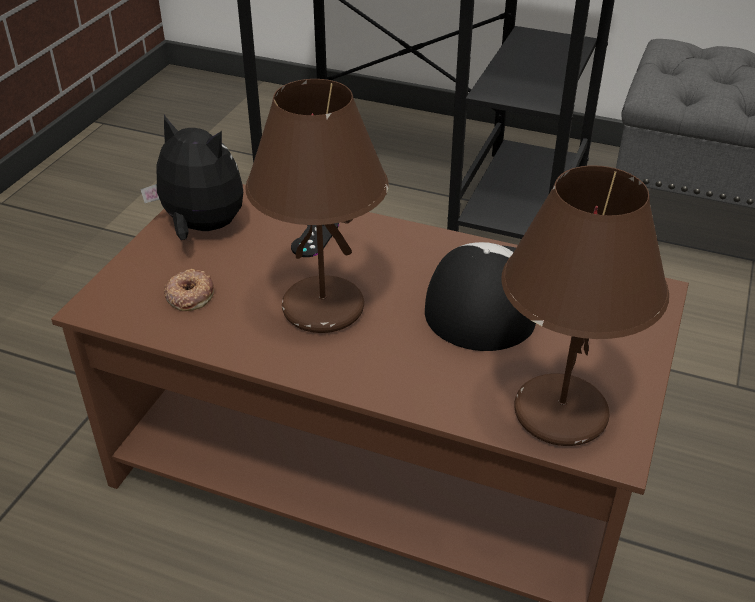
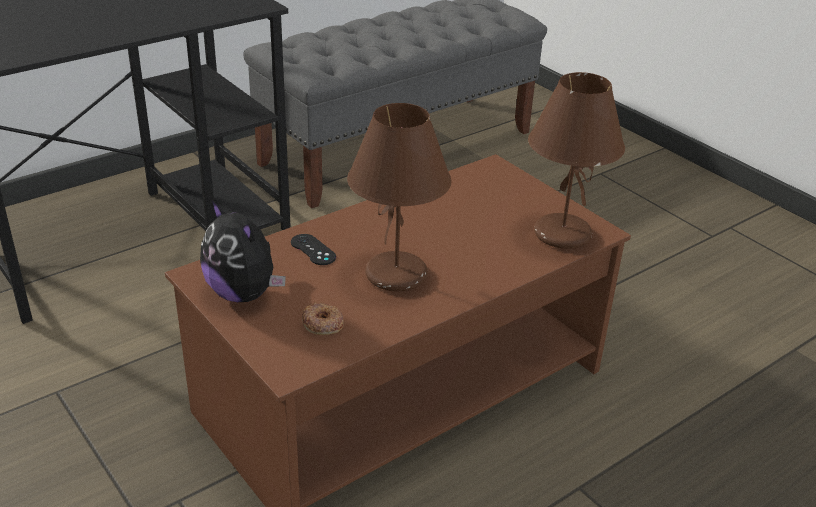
camera: 60 degrees left, 5 degrees down
(201, 228) = (244, 293): plush toy -> plush toy turned 105 degrees counterclockwise
(490, 298) = (448, 215): cap -> none

